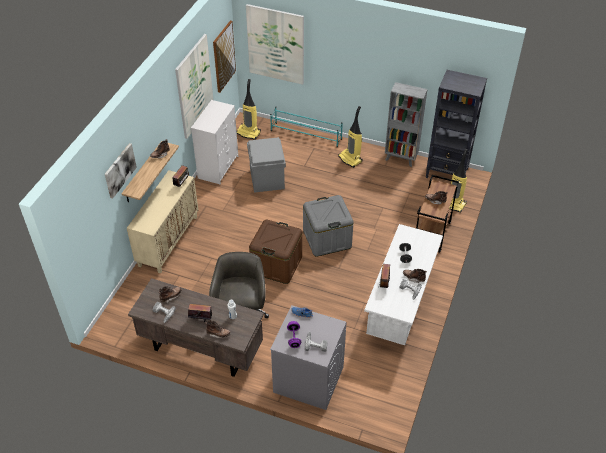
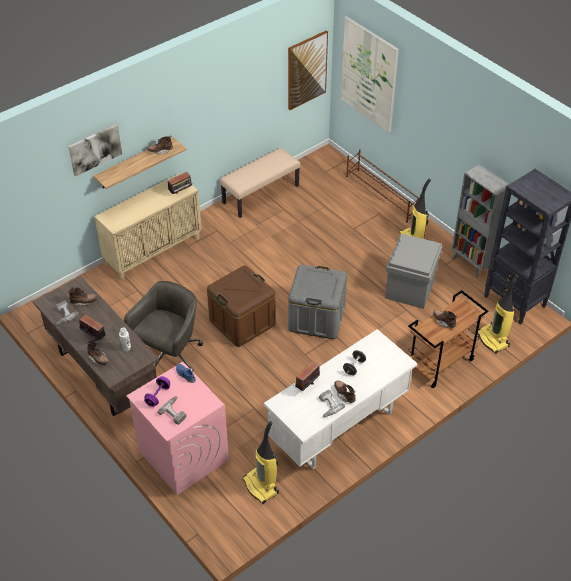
camera: 30 degrees right, 0 degrees up
(194, 86) = (244, 91): picture -> none
(218, 167) = (260, 194): white dresser -> beige bench
(249, 133) = (320, 170): vacuum cleaner -> vacuum cleaner (261, 486)
(266, 178) = (301, 226): grey storage box -> grey storage box (410, 288)
(306, 135) = (382, 195): turquoise shoe rack -> brown shoe rack
(308, 379) = (183, 455): grey washing machine -> pink washing machine

